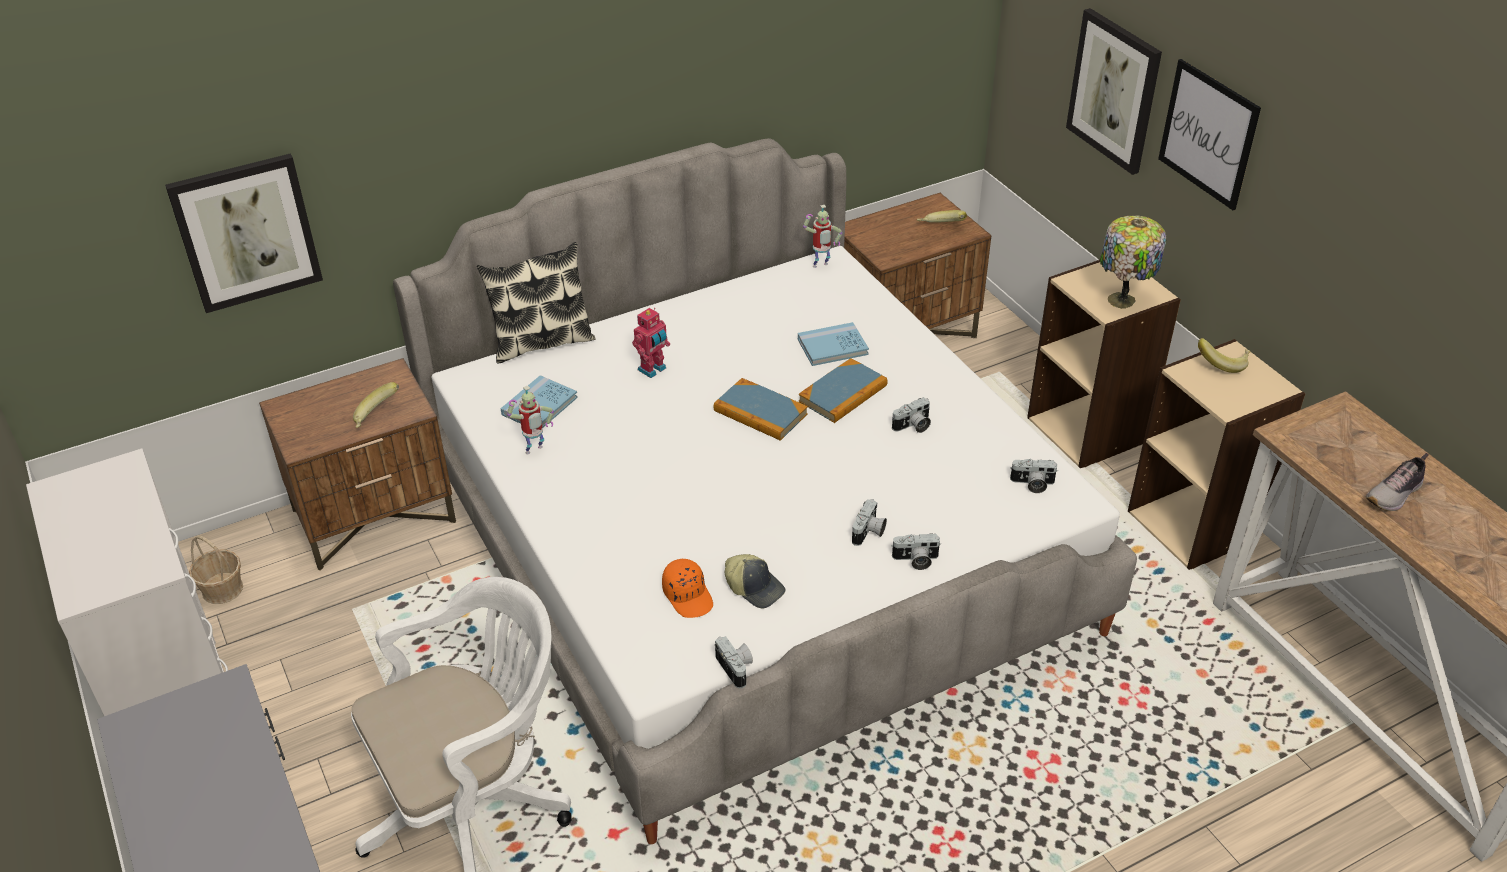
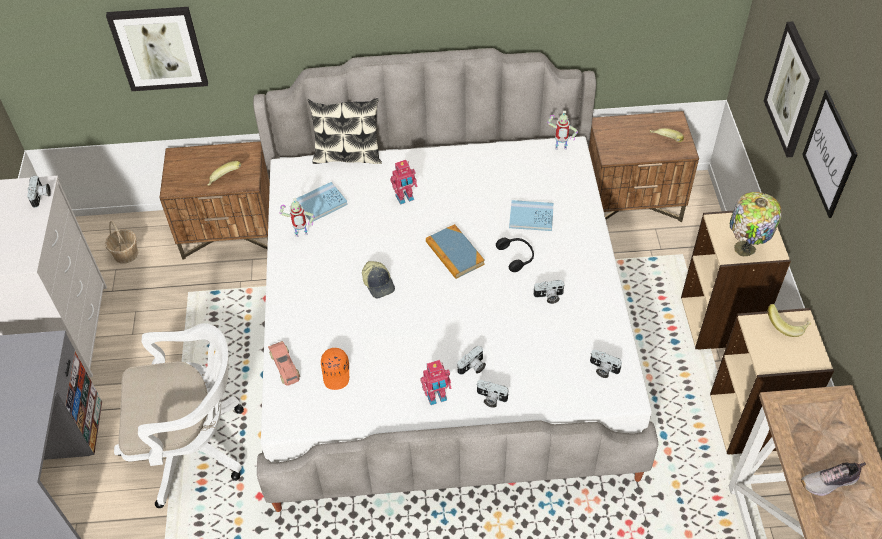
camera: 25 degrees right, 10 degrees up
(609, 611) = (285, 366): none -> toy car
(737, 668) = (336, 434): camera -> camera (41, 196)
(755, 587) = (379, 381): cap -> cap (379, 283)
(843, 394) = (517, 256): book -> black headphones
(845, 581) = (436, 397): none -> toy robot

